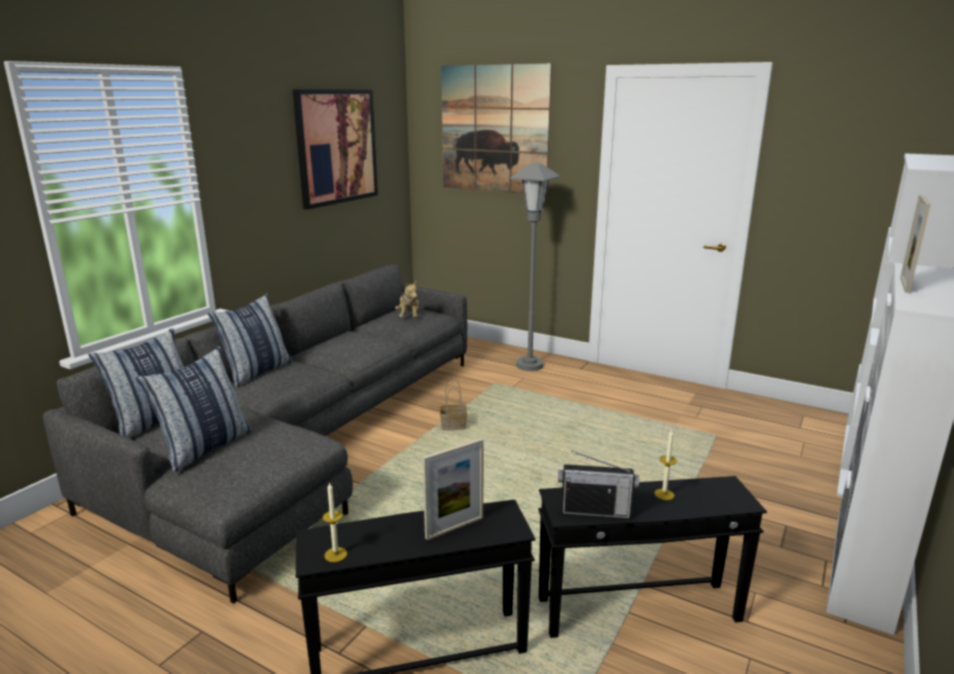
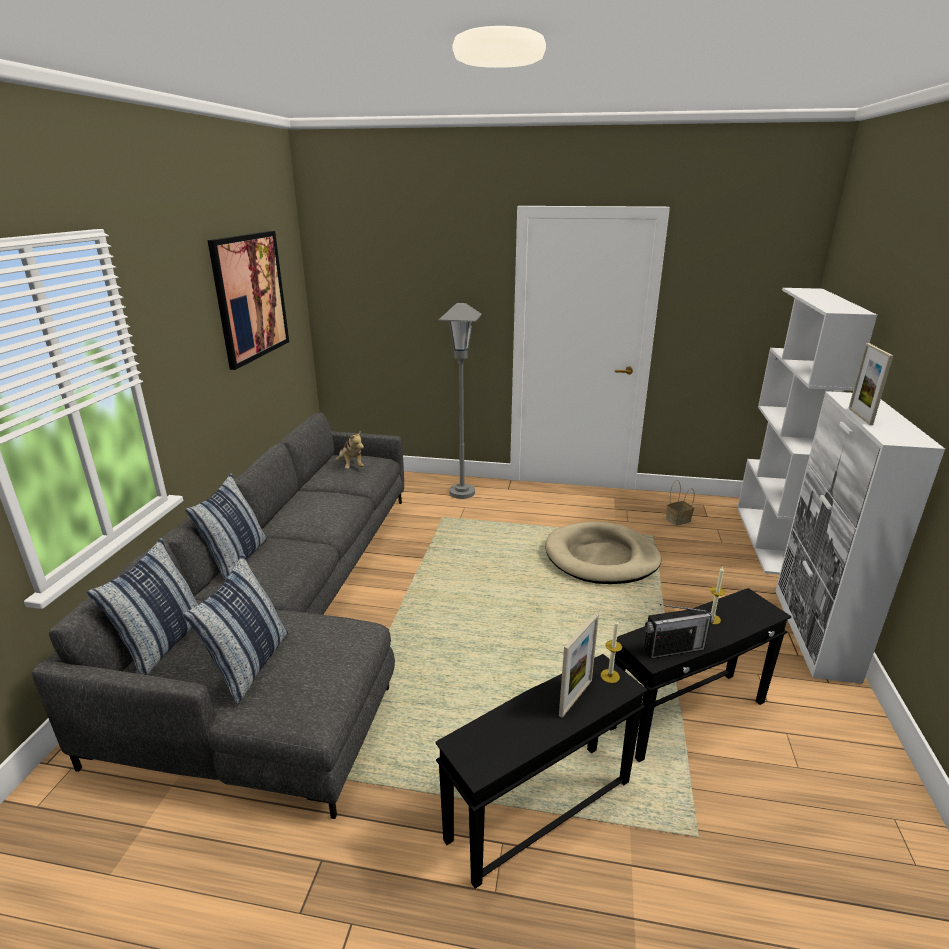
camera: 20 degrees left, 5 degrees up
(335, 554) = (493, 757): candle -> candle (610, 676)
(454, 426) = (432, 570): basket -> basket (678, 520)
(494, 129) = (403, 267): picture -> none
(640, 446) = (601, 558): none -> beige dog bed

